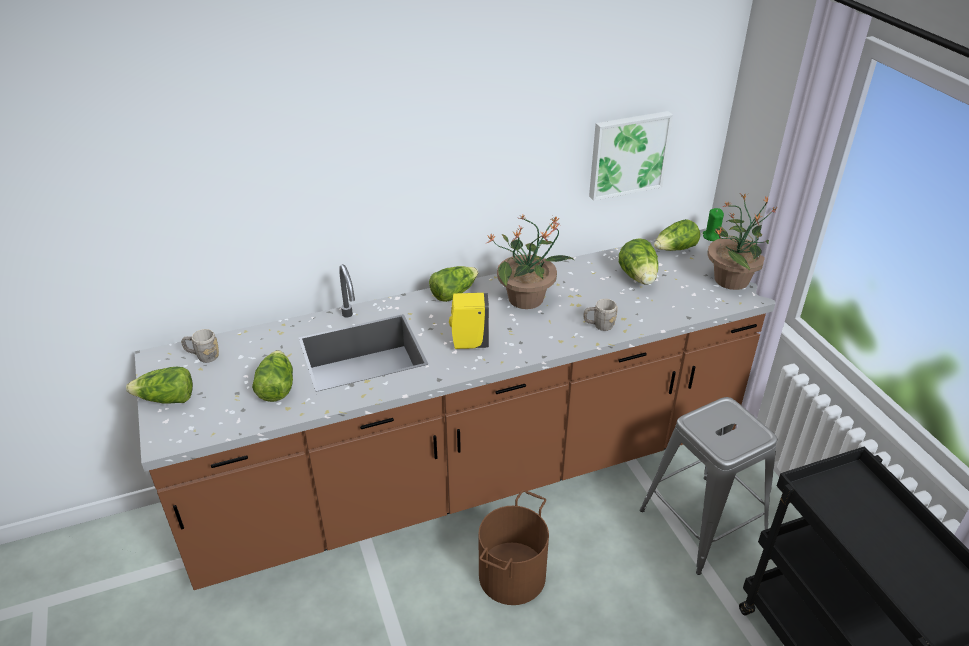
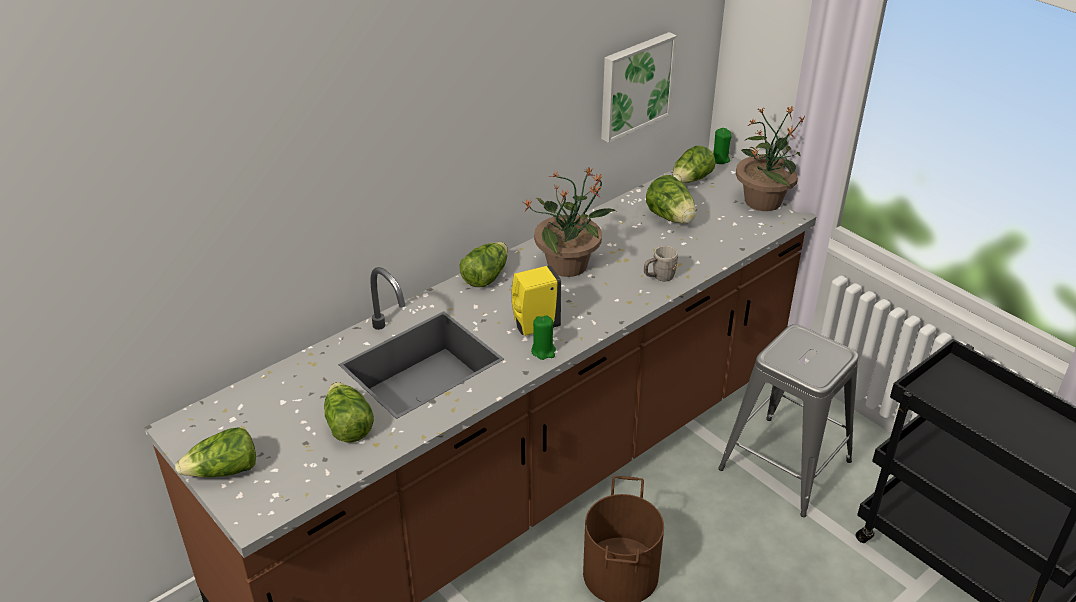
camera: 20 degrees left, 0 degrees up
(203, 356) = (236, 412): grey mug -> none
(464, 365) = (543, 351): none -> green candle

